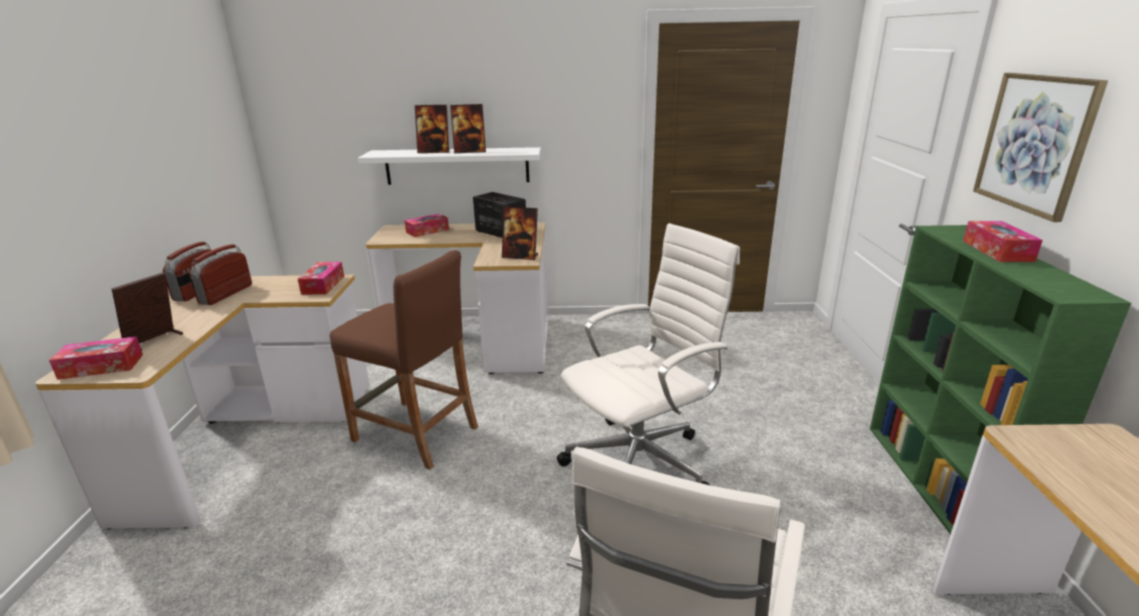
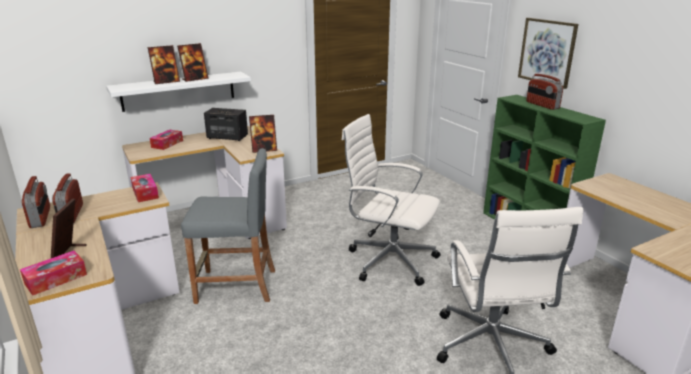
camera: 30 degrees left, 0 degrees up
(415, 434) = (236, 286): brown stool -> grey stool
(641, 462) = (389, 260): white office chair -> white office chair turned 90 degrees counterclockwise
(997, 251) = (542, 105): tissue box -> radio

